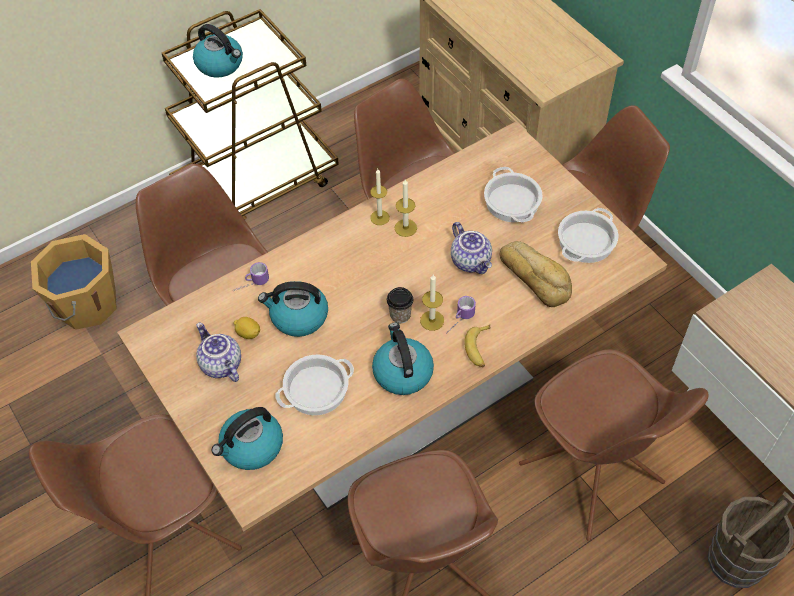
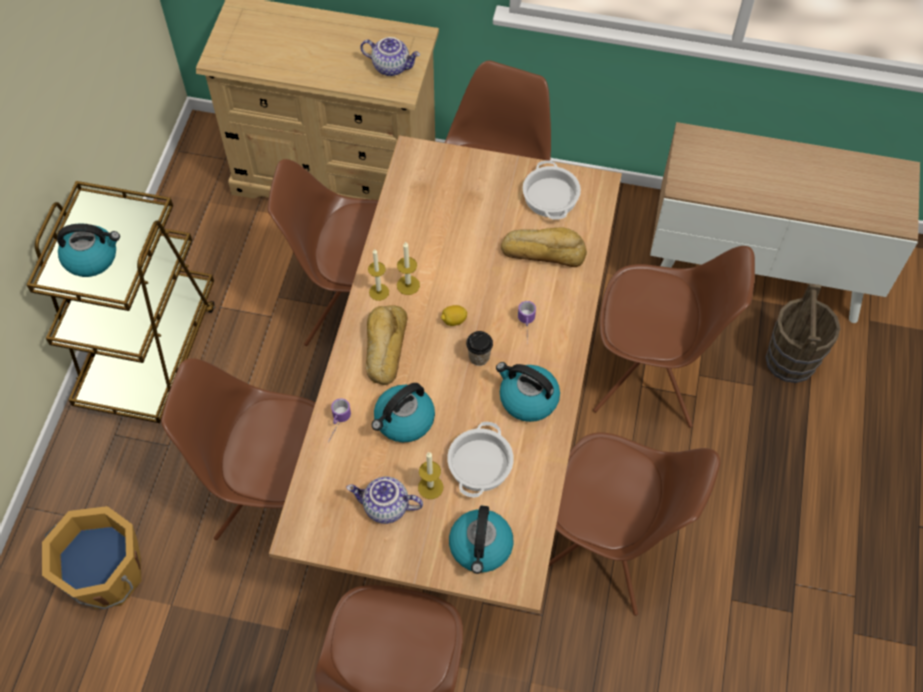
camera: 45 degrees left, 5 degrees up
(248, 333) = (379, 465): lemon -> lemon (453, 320)
(340, 257) = (384, 347): none -> bread
(432, 320) = (506, 342): candle -> candle (430, 487)
(471, 261) = (486, 274): teapot -> teapot (391, 66)
(479, 349) = (562, 337): banana -> none
(513, 202) = (466, 204): cooking pot -> none

